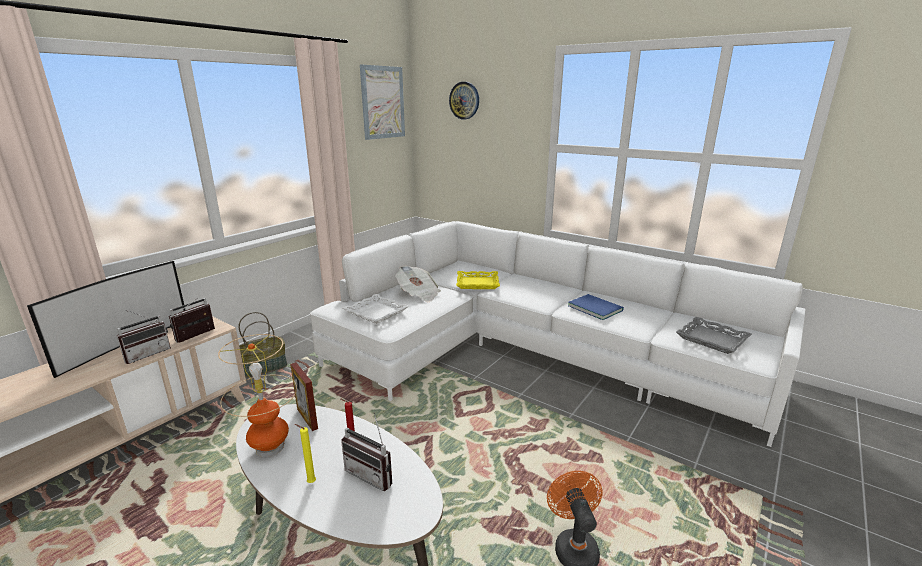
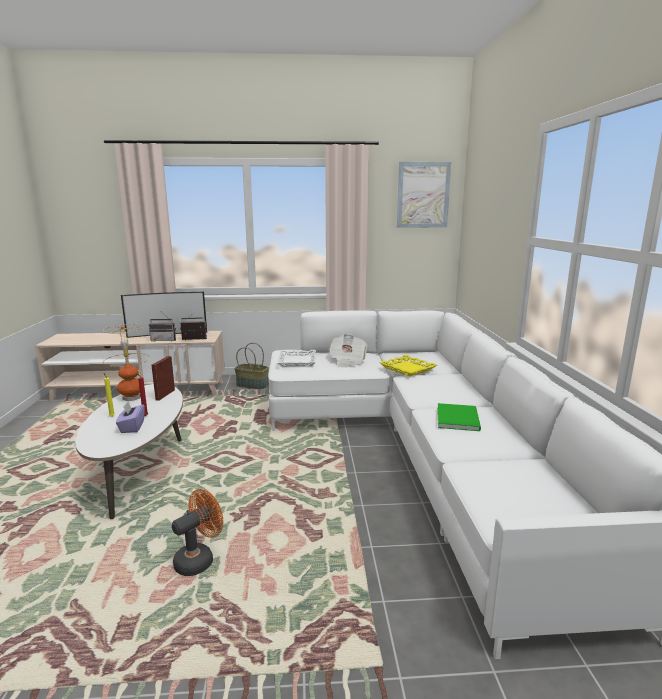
camera: 50 degrees right, 5 degrees down
(373, 474) = (132, 427): radio -> purple tissue box
(464, 100) = (486, 191): wall clock -> none
(594, 307) = (459, 418): blue book -> green book
(712, 339) = (508, 489): grey tray -> none

